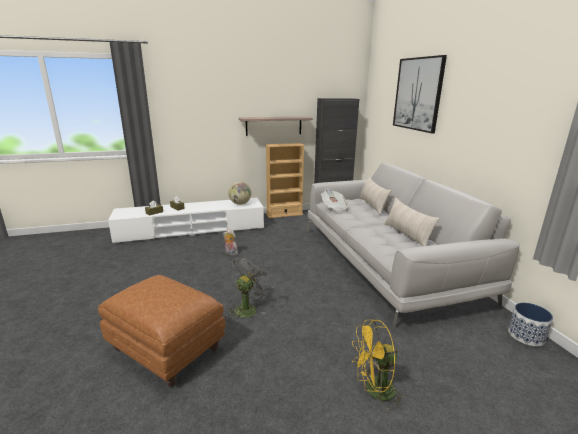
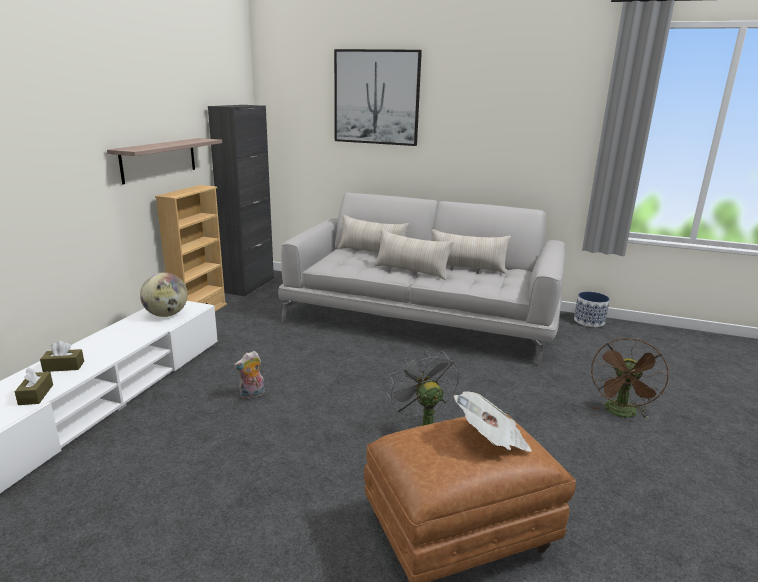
camera: 55 degrees left, 0 degrees up
(334, 208) = (346, 267): newspaper -> newspaper (491, 439)
(365, 222) = (411, 271): none -> beige pillow
(374, 391) = (621, 413): yellow fan -> brown fan

